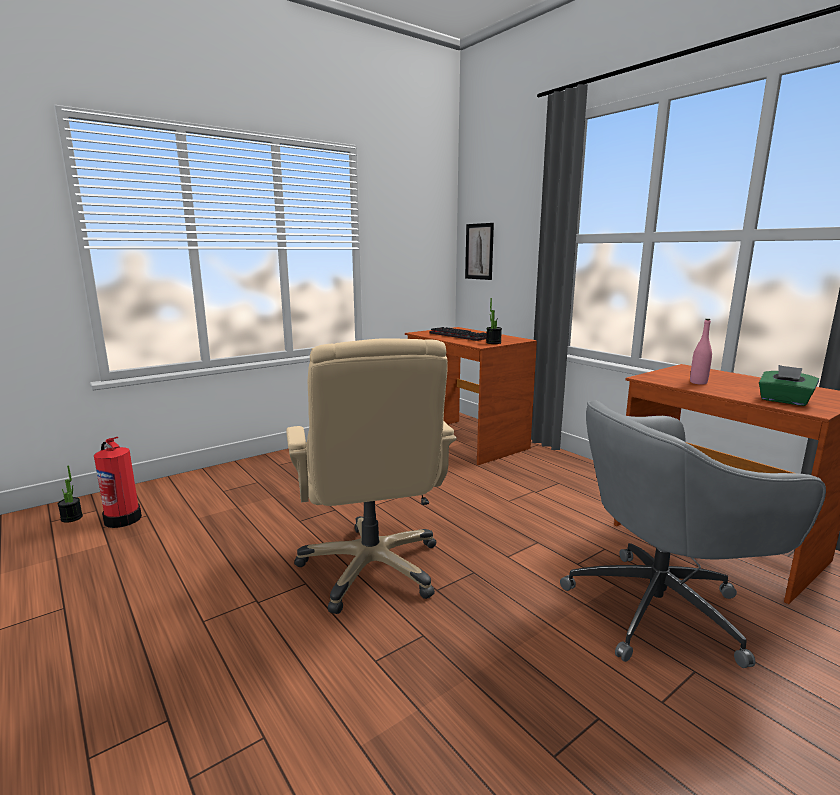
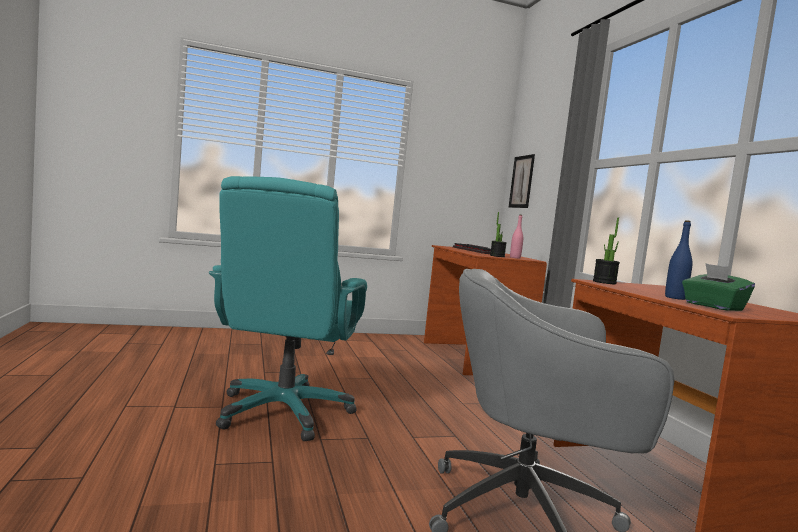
camera: 20 degrees right, 10 degrees down
(72, 518) = (114, 334): potted plant -> potted plant (604, 282)
(123, 518) = (144, 342): fire extinguisher -> none
(371, 568) = (284, 412): beige office chair -> turquoise office chair
(698, 382) = (643, 290): pink bottle -> pink bottle (515, 257)
(740, 392) = (675, 298): none -> blue bottle

